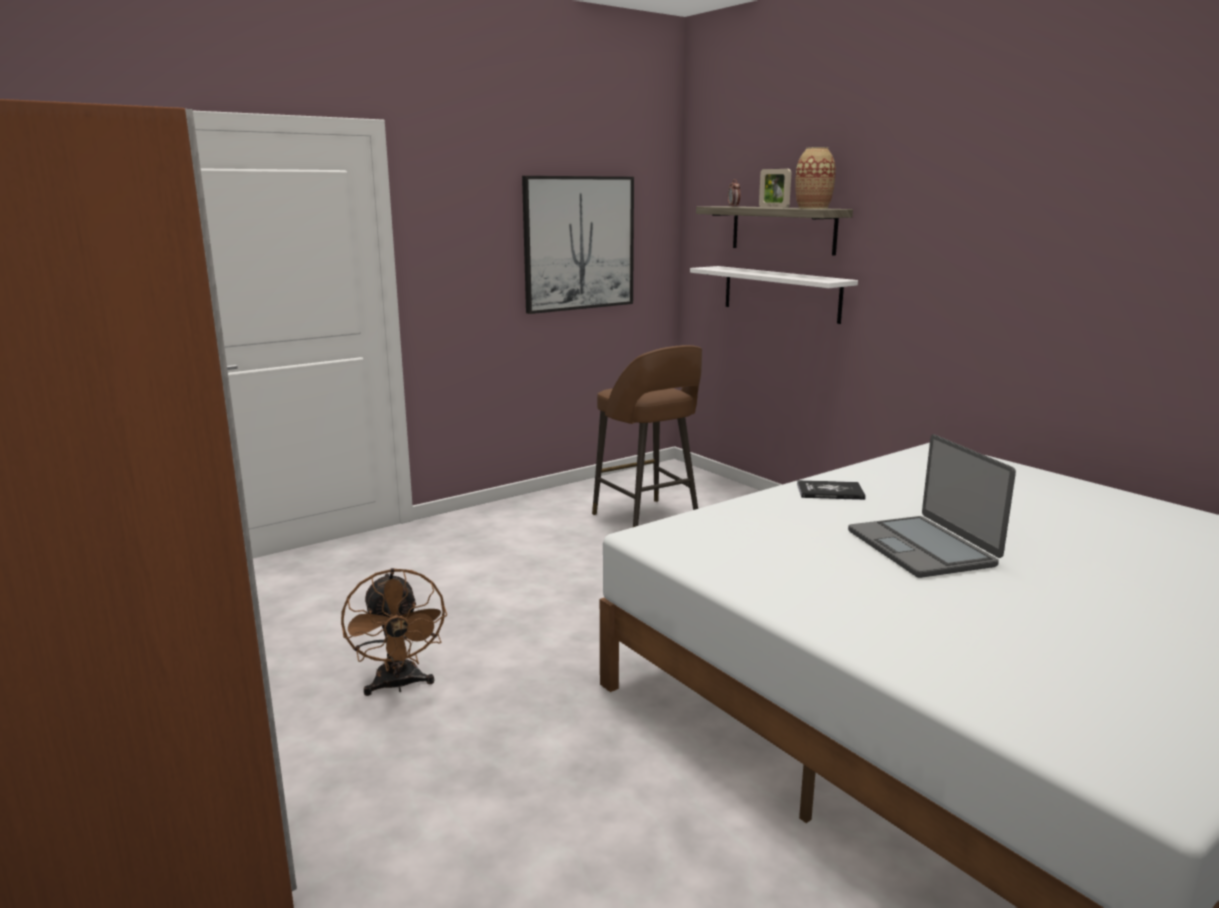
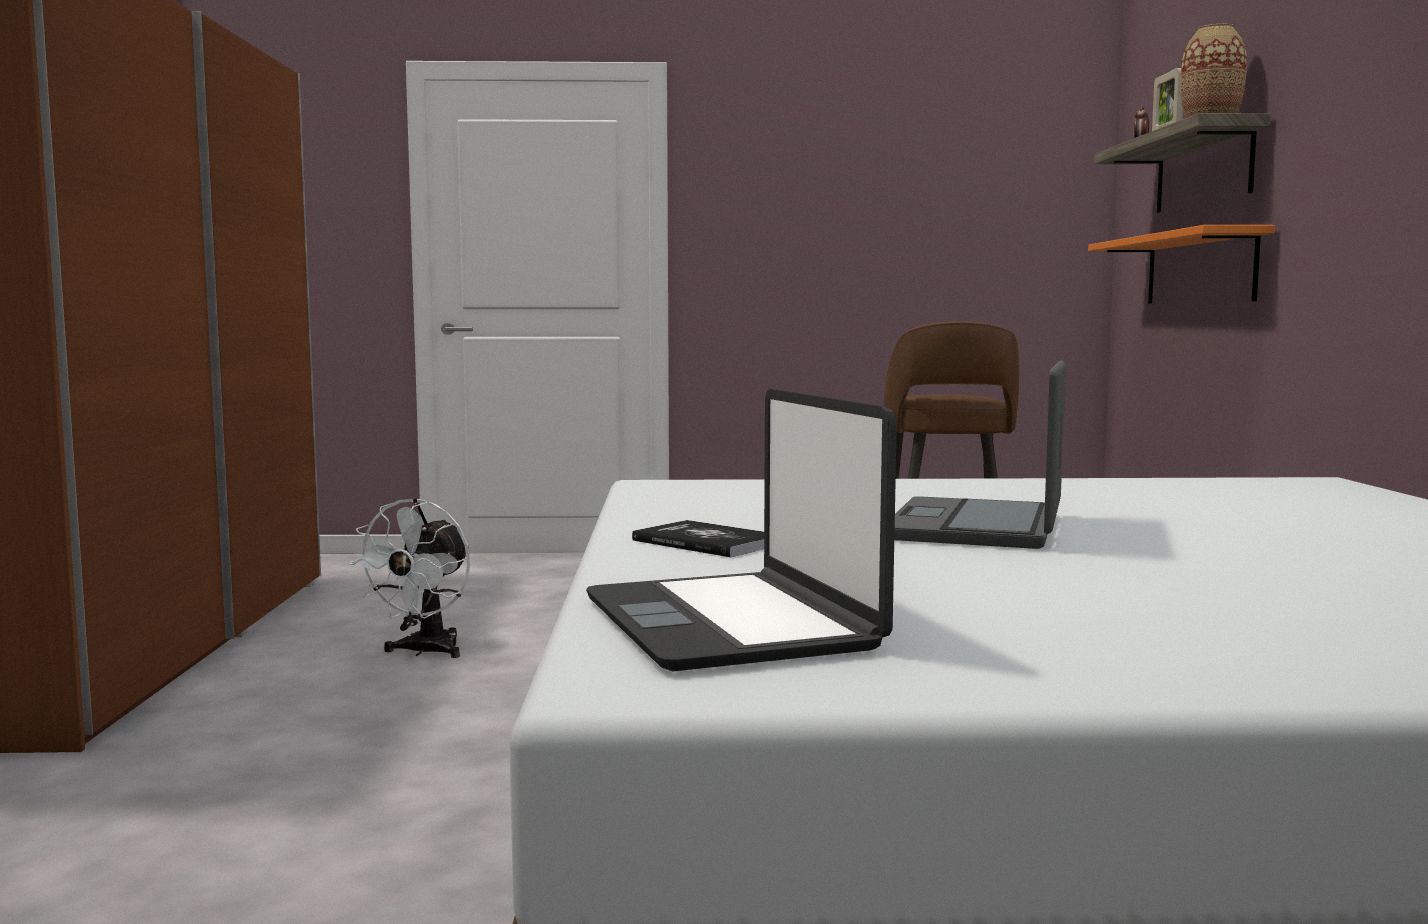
camera: 35 degrees right, 10 degrees down
(399, 685) = (424, 652): brown fan -> white fan
(579, 243) = (934, 215): picture -> none
(781, 293) = (1199, 269): white shelf -> orange shelf
(830, 492) = (999, 487): book -> book (707, 542)
(1059, 702) = (732, 623): none -> laptop

